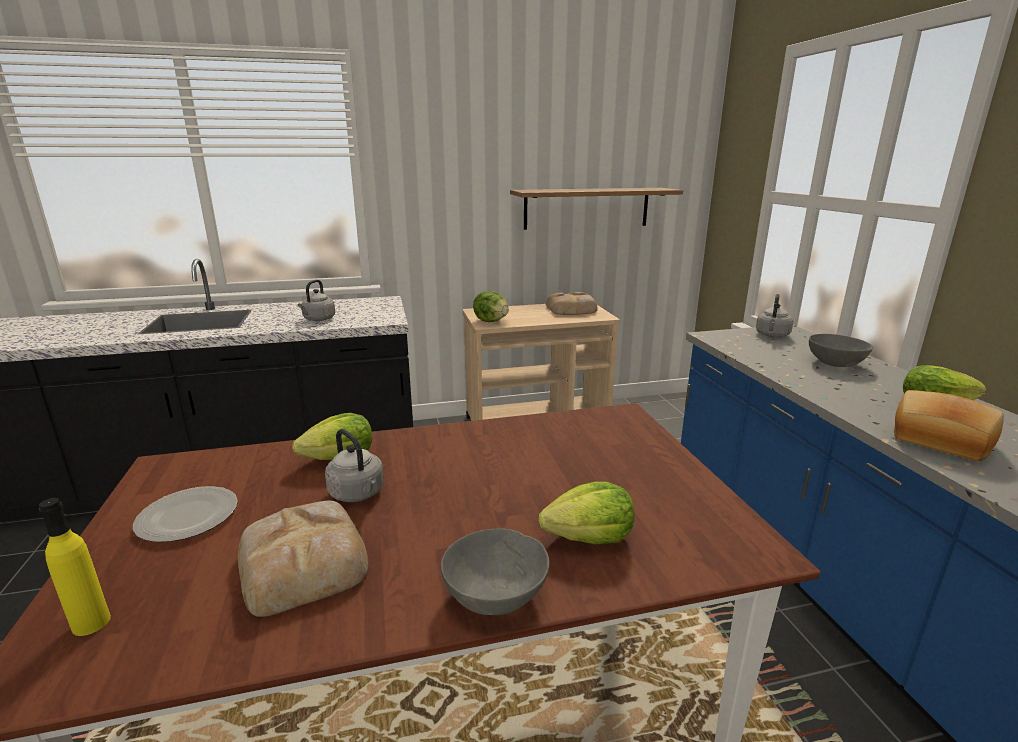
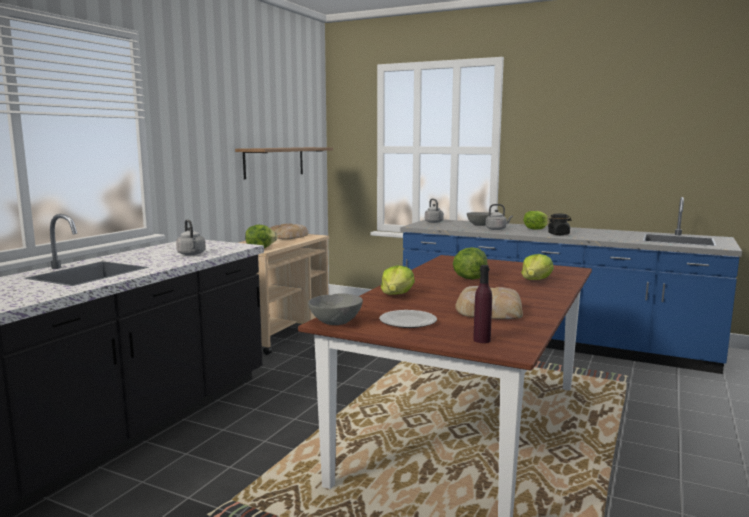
camera: 50 degrees left, 10 degrees down
(91, 623) = (481, 340): yellow bottle -> purple bottle
(358, 494) = (442, 297): grey kettle -> grey kettle (497, 229)
(495, 596) = (552, 294): grey bowl -> grey bowl (335, 322)
(511, 473) = (469, 278): none -> lettuce
(939, 441) = (559, 234): bread -> black jar

